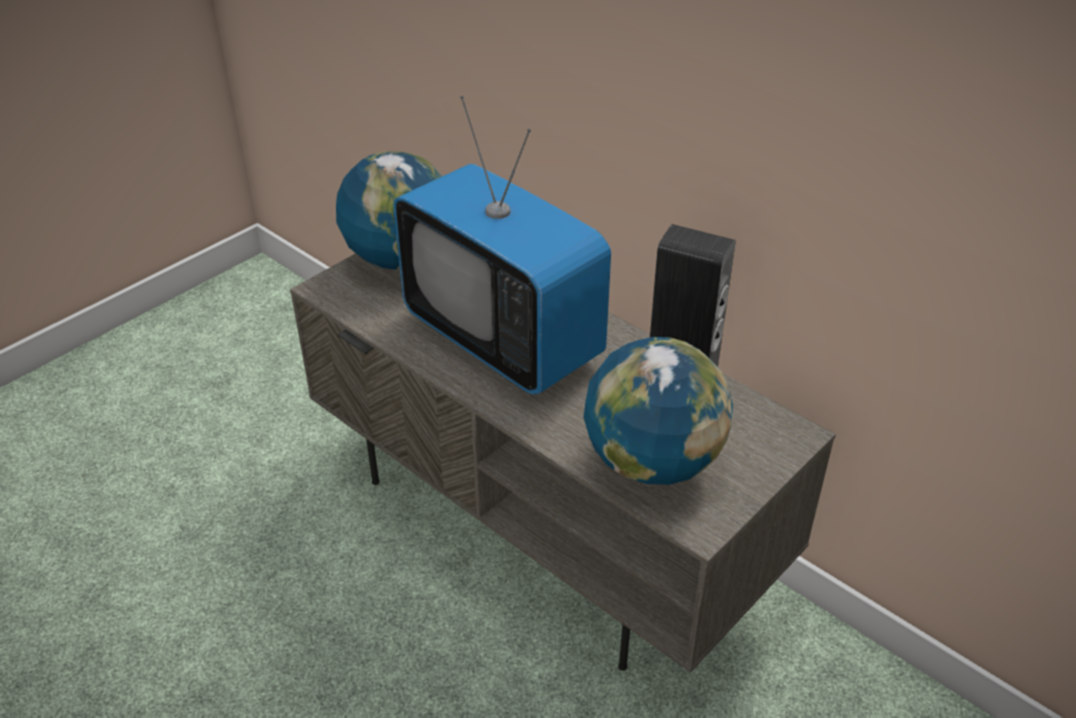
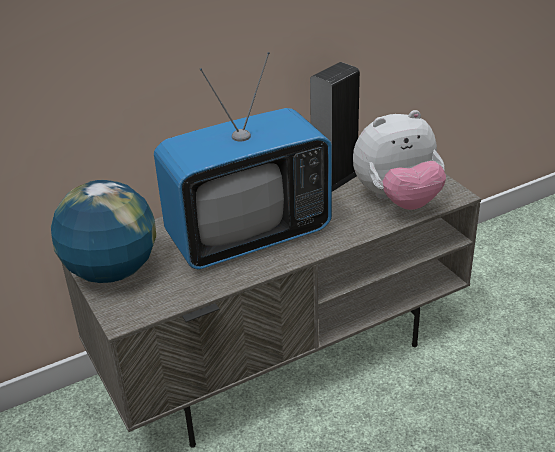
camera: 70 degrees left, 5 degrees down
(652, 462) = (398, 200): globe -> plush toy

